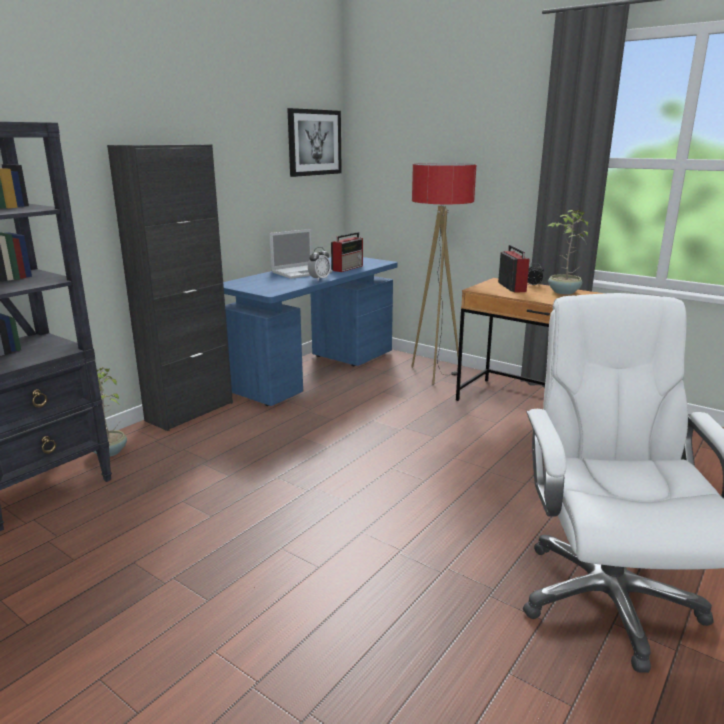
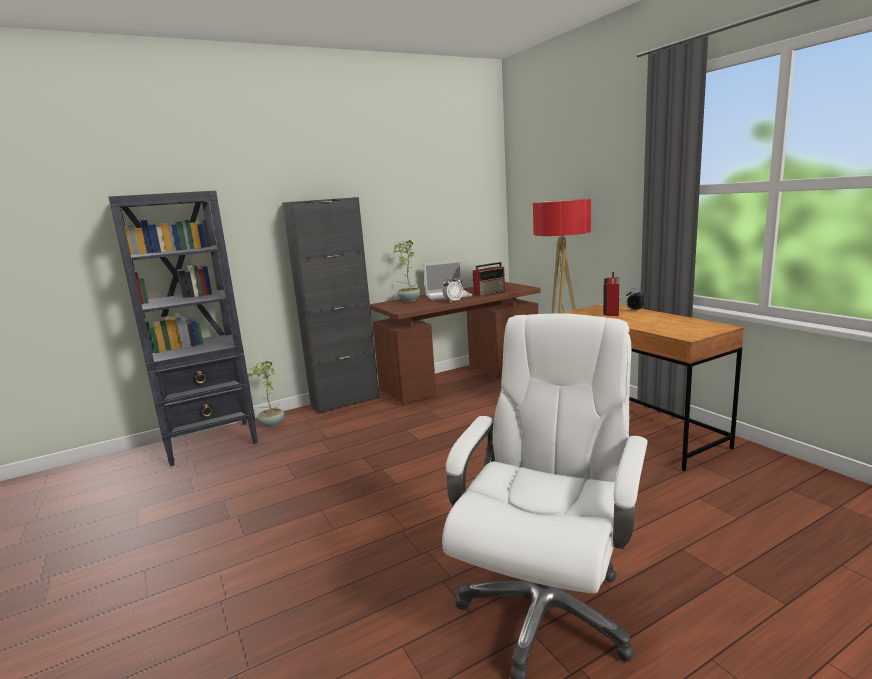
camera: 25 degrees right, 5 degrees down
(314, 142) = (472, 189): picture -> none
(314, 371) = (461, 379): blue desk -> brown desk
(563, 292) = (656, 317): potted plant -> potted plant (408, 300)

